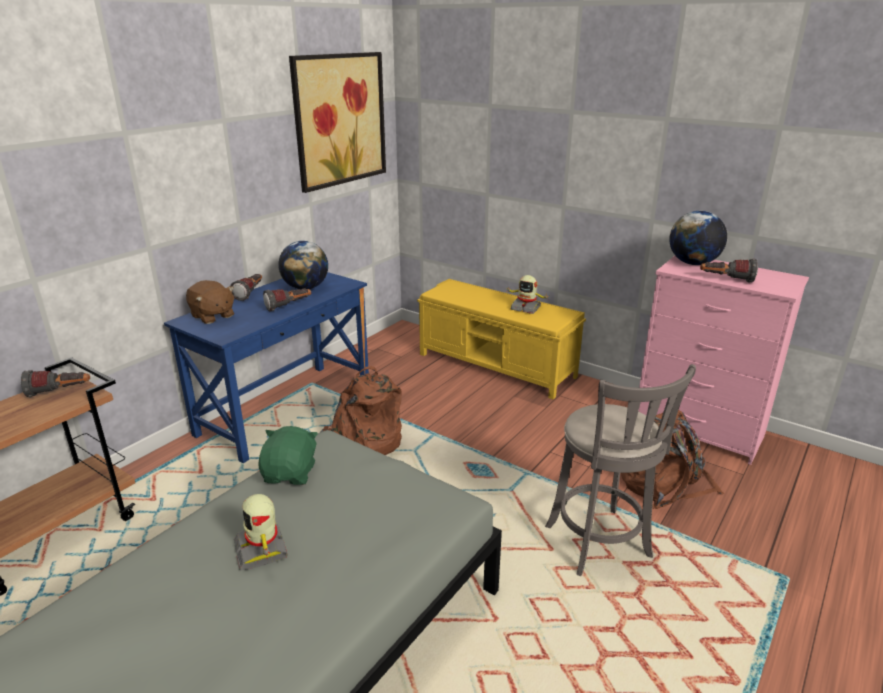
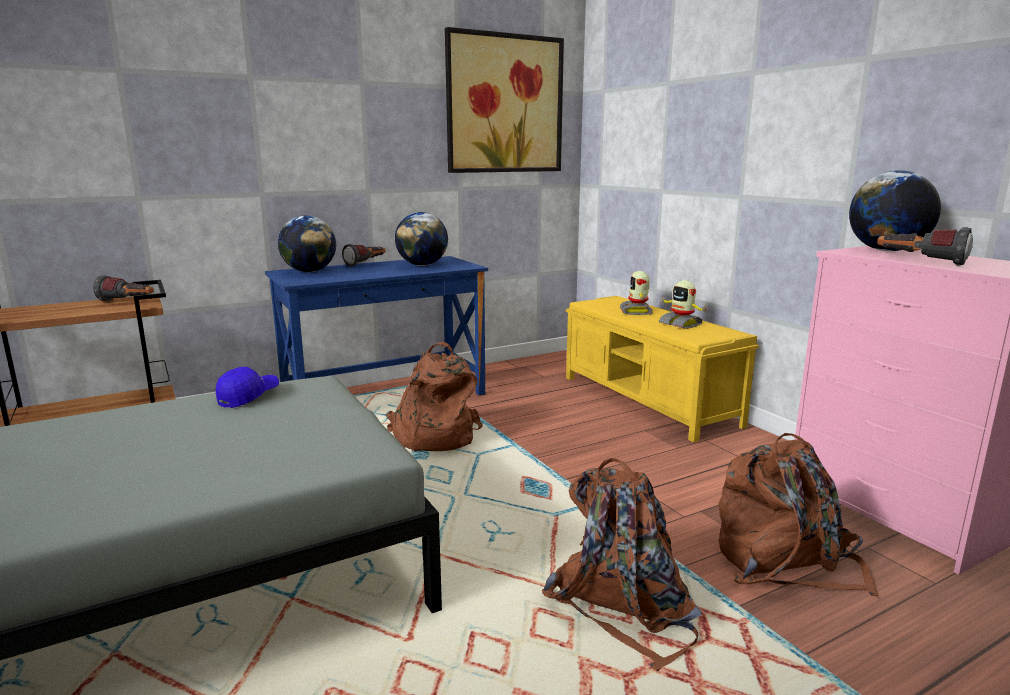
camera: 25 degrees right, 10 degrees down
(212, 316) = (309, 271): brown plush toy -> globe
(262, 549) = (136, 442): toy robot -> toy robot (636, 311)
(289, 306) = (386, 273): flashlight -> none
(291, 473) = (248, 397): green plush toy -> blue cap
(600, 546) = (624, 604): grey stool -> brown backpack

